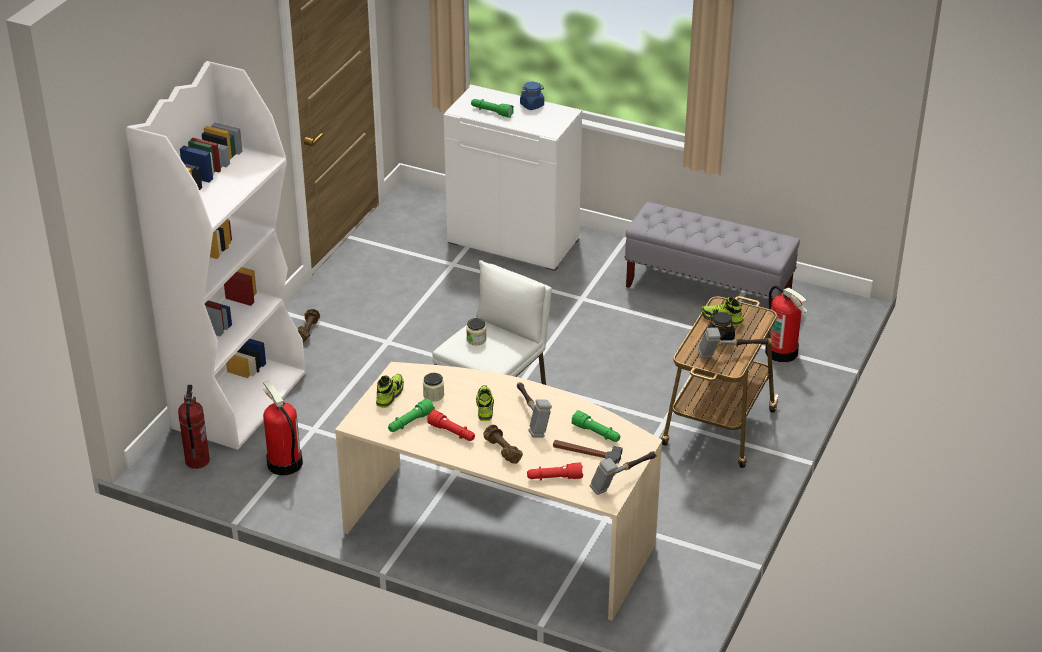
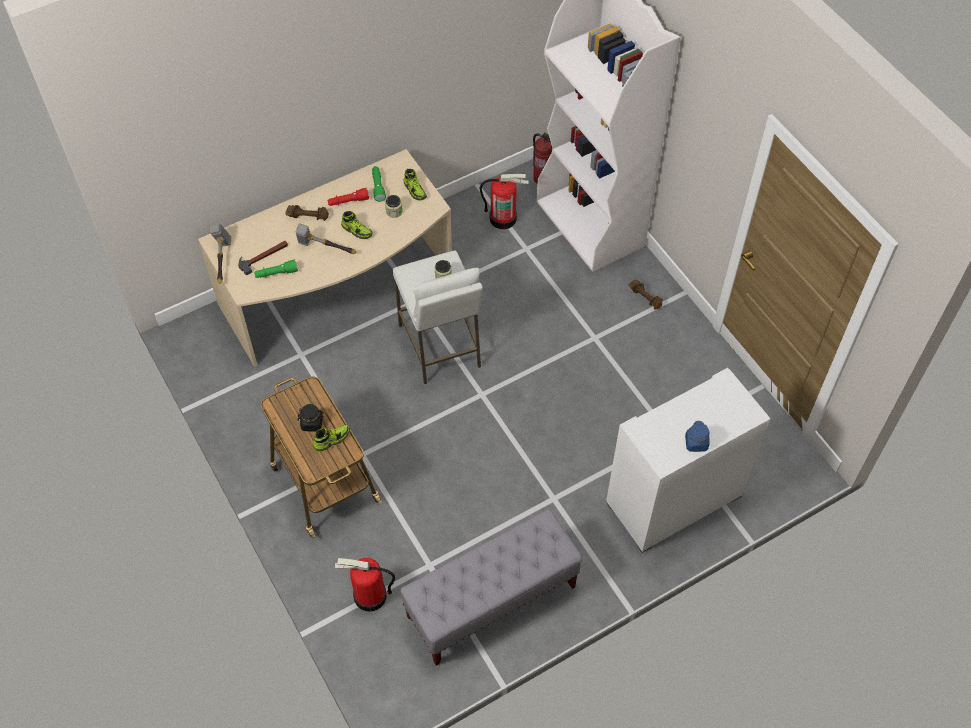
camera: 125 degrees right, 20 degrees up
(491, 112) = (705, 404): green flashlight -> none
(554, 478) = (258, 228): red flashlight -> none
(732, 354) = (288, 418): hammer -> none

